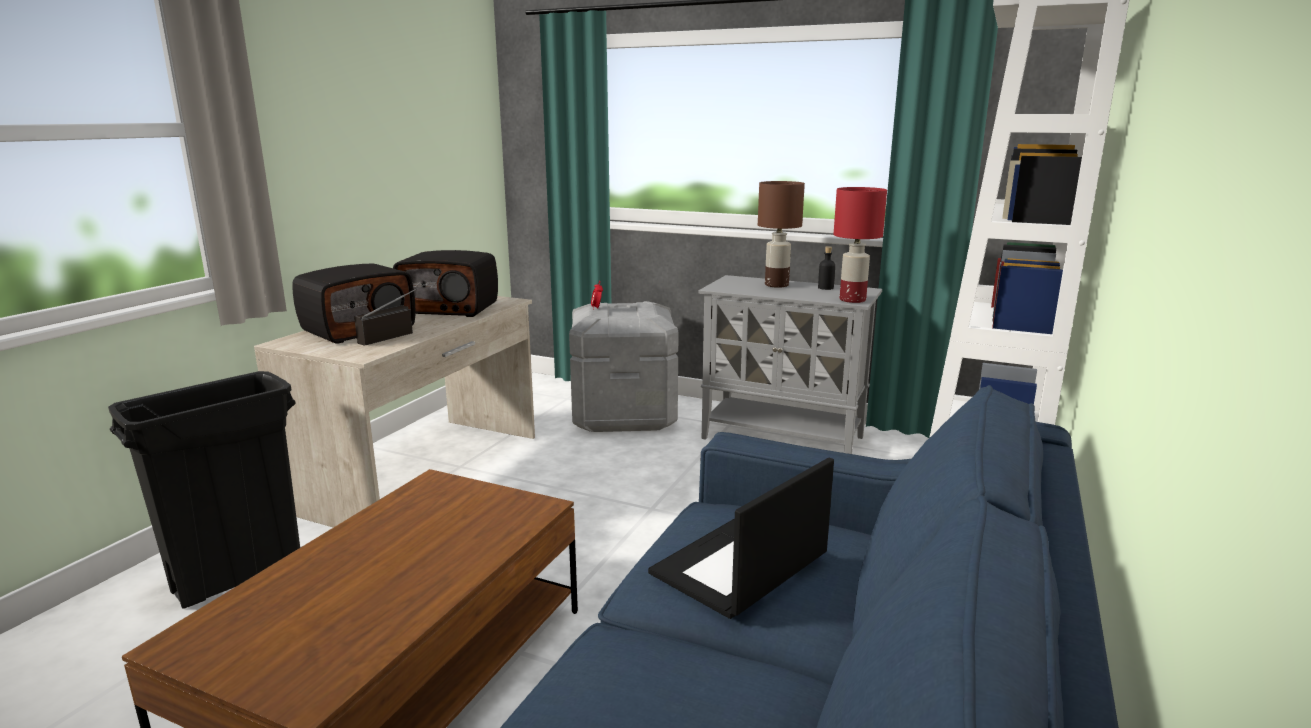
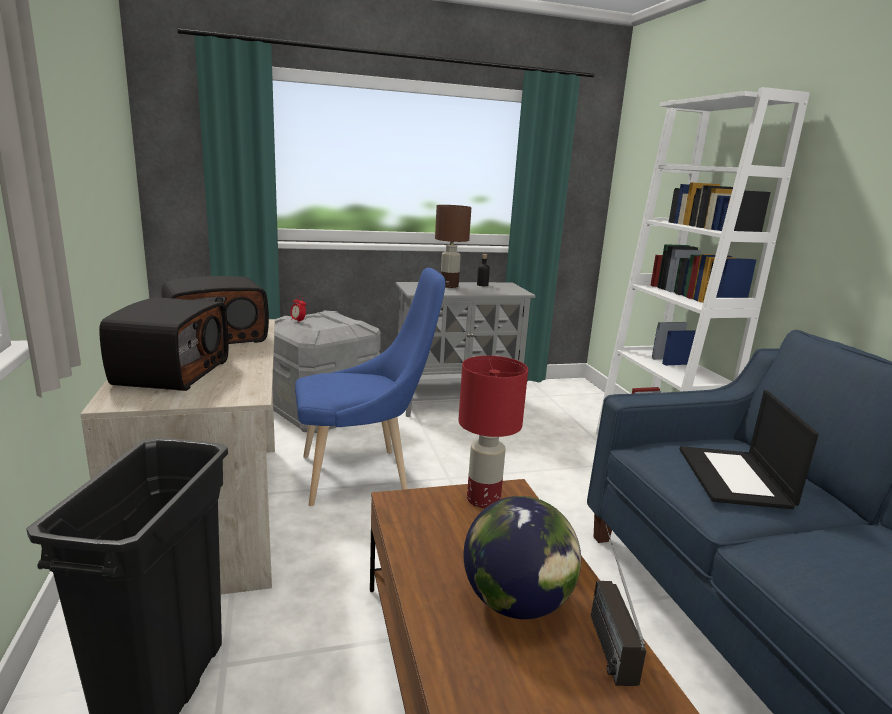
camera: 40 degrees left, 0 degrees up
(365, 584) = (517, 603): none -> globe
(397, 335) = (230, 370): radio -> radio (603, 630)
(575, 480) = (363, 475): none -> blue chair
(852, 300) = (517, 291): red table lamp -> red table lamp (482, 499)

